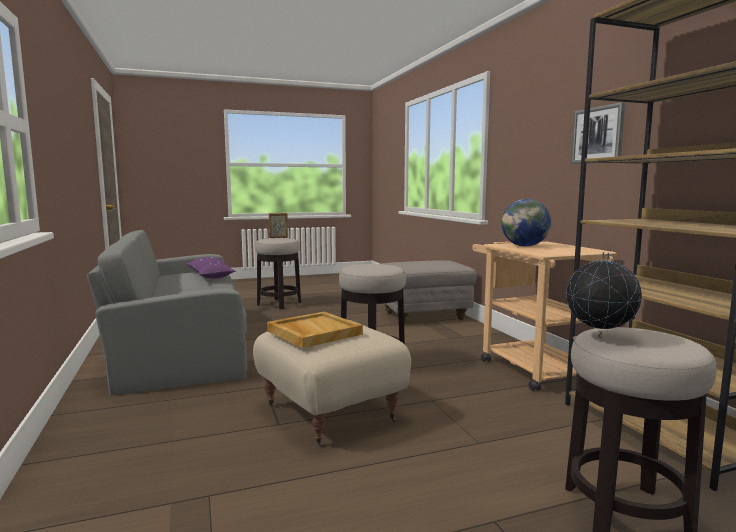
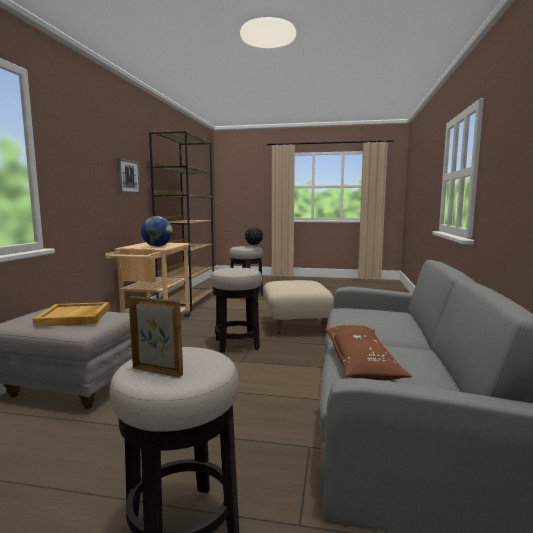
camera: 150 degrees left, 0 degrees up
(209, 276) = (361, 363): purple pillow -> brown pillow
(313, 332) = (305, 283): beige tray -> beige tray (74, 317)

